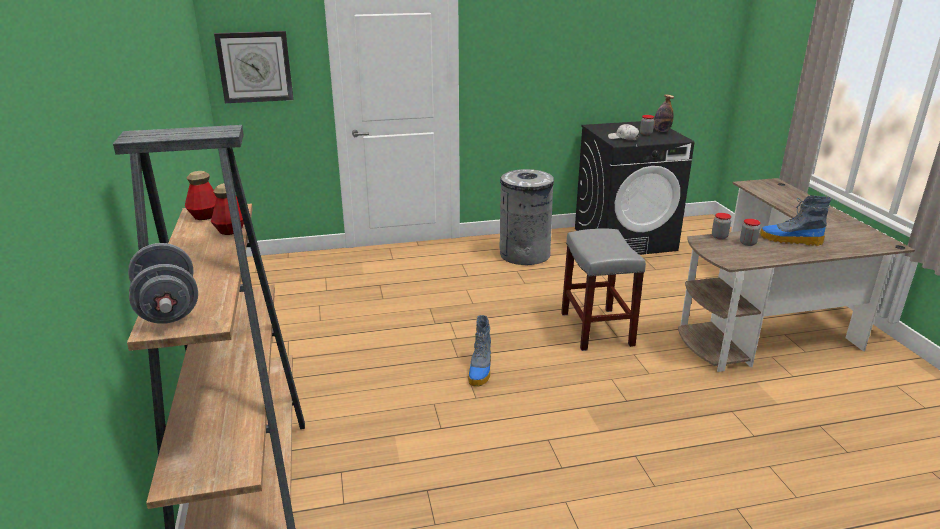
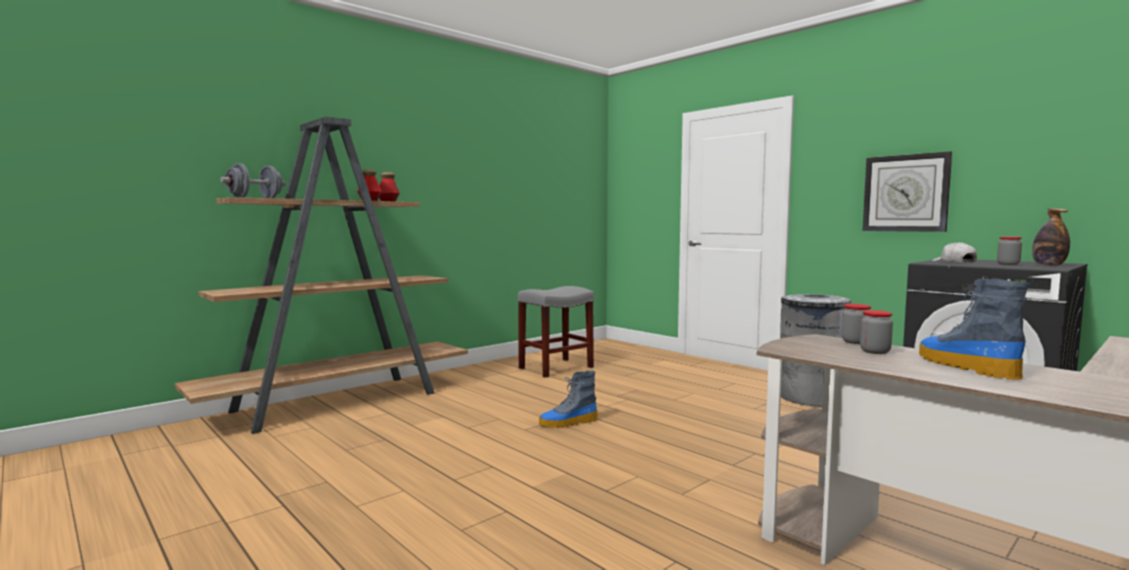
camera: 60 degrees right, 20 degrees down
(255, 67) = (634, 184): wall clock -> wall clock (905, 193)
(596, 329) = (728, 452): grey stool -> grey stool (556, 368)

